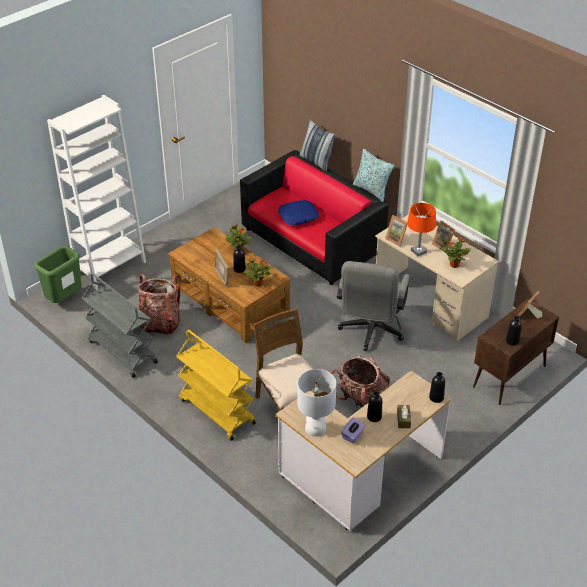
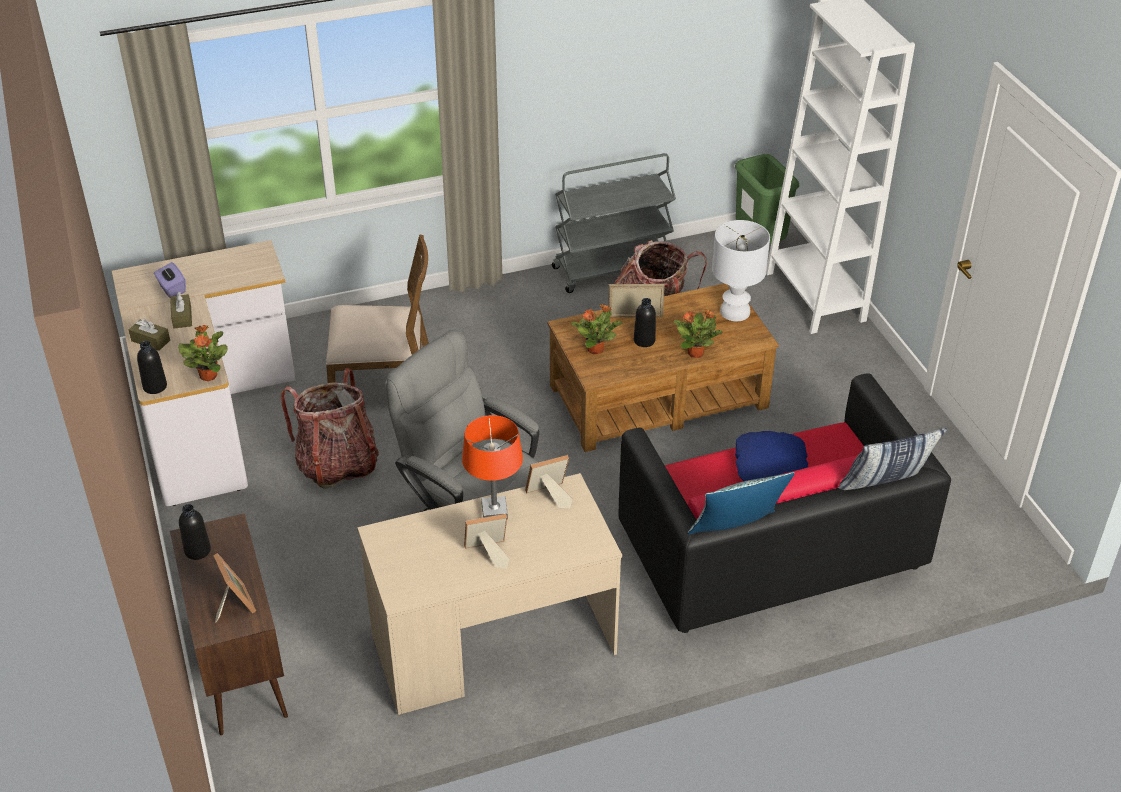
camera: 115 degrees right, 0 degrees up
(216, 411) = (435, 321): yellow cart -> none
(316, 428) = (214, 263): white table lamp -> white table lamp (734, 312)
(374, 417) = (182, 317): black bottle -> brown tissue box
(454, 265) = (422, 543): potted plant -> potted plant (208, 375)

